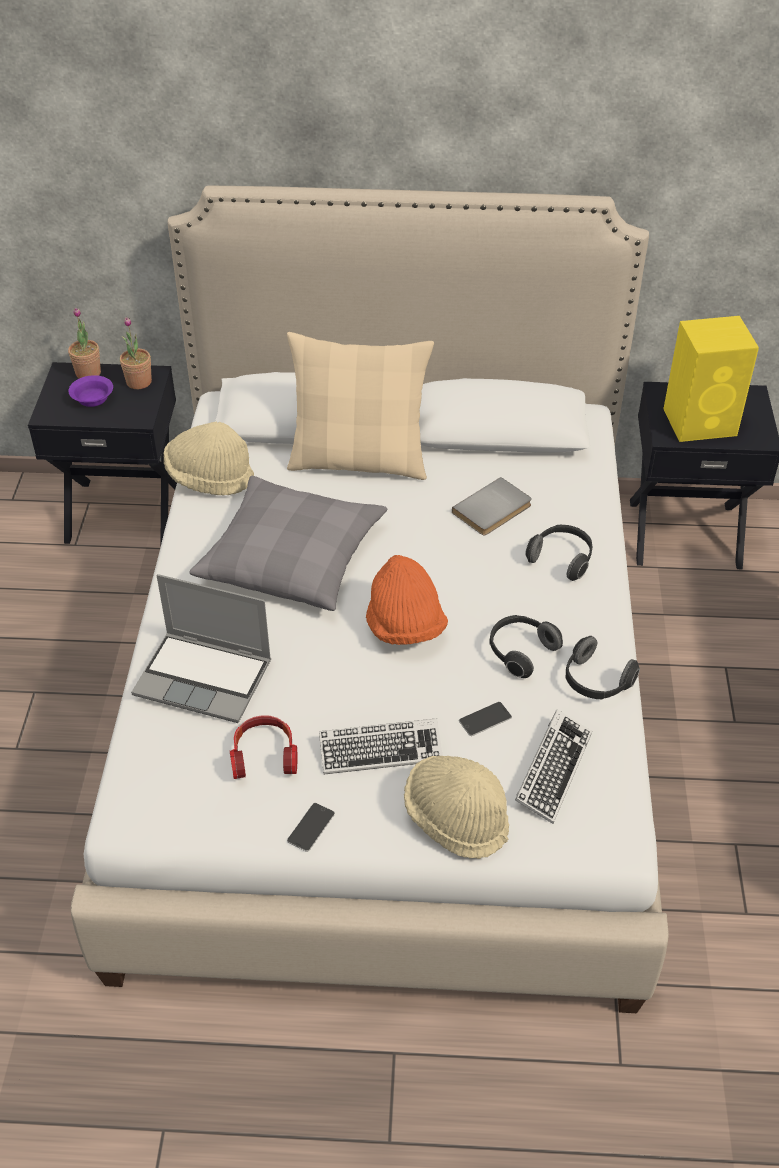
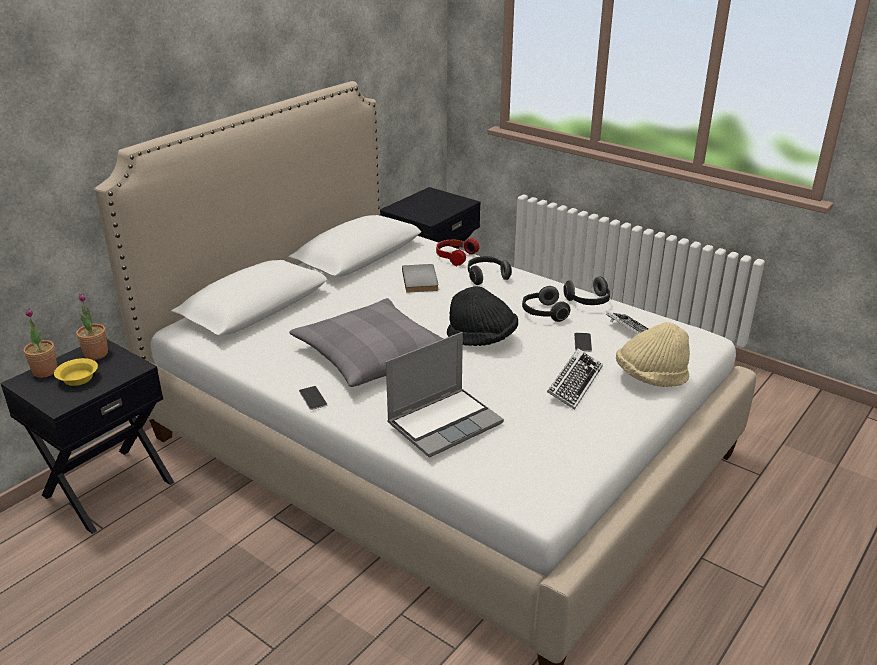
camera: 55 degrees left, 15 degrees down
(93, 398) = (77, 379): purple bowl -> yellow bowl
(209, 478) = (250, 358): beige hat -> none
(264, 755) = (538, 424): headphones -> headphones (454, 257)
(311, 827) = (614, 429): phone -> phone (313, 398)
(359, 461) = (317, 303): beige pillow -> none
(405, 626) = (482, 339): orange hat -> black hat
(701, 422) = (432, 209): yellow speaker -> none

